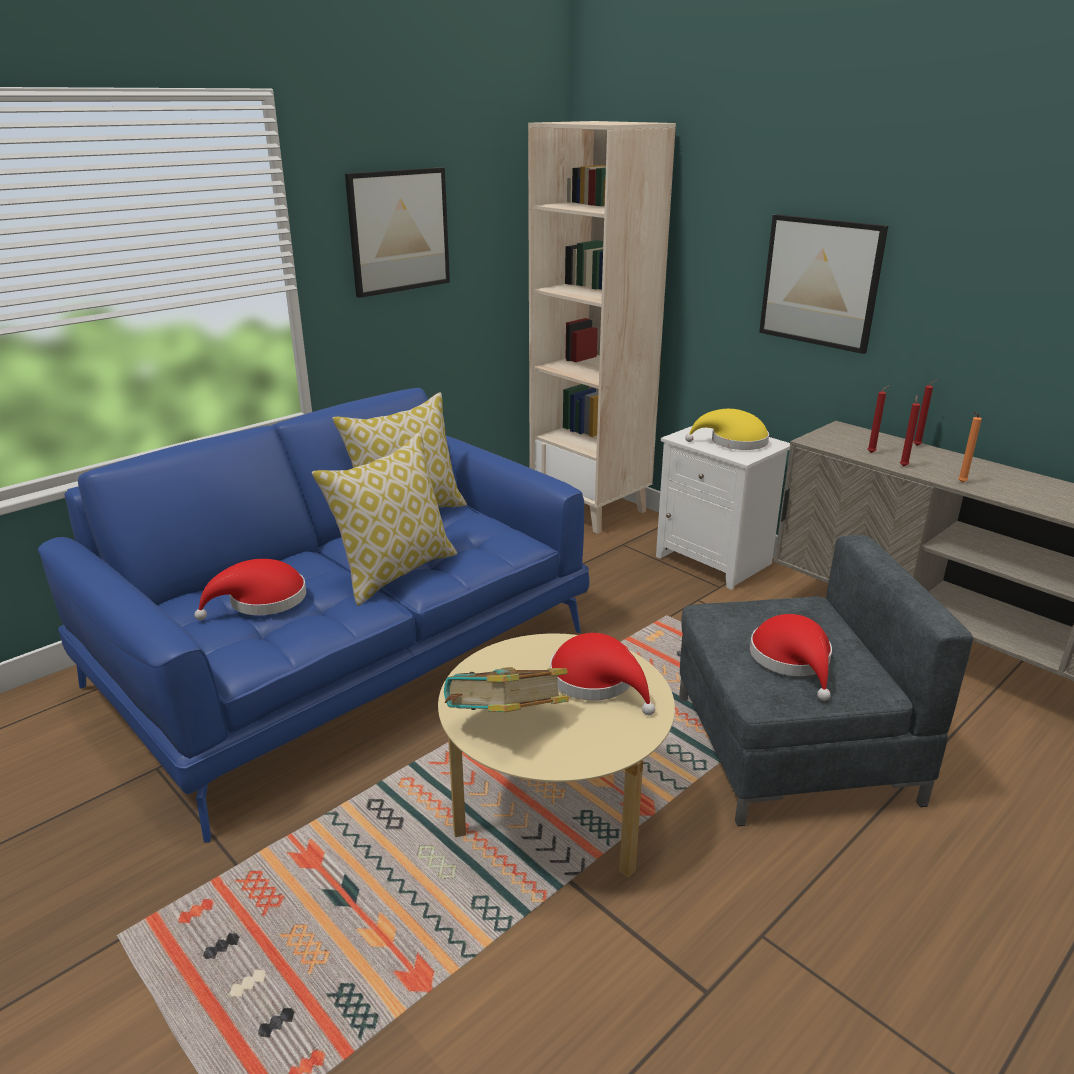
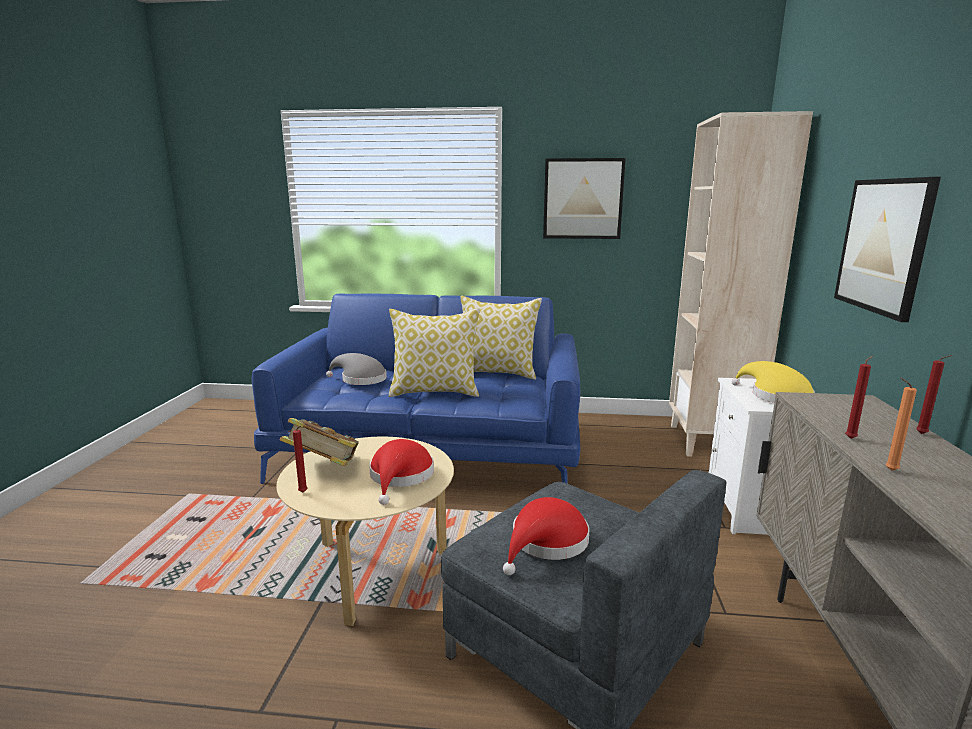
camera: 50 degrees right, 10 degrees down
(262, 601) = (360, 379): red hat -> grey hat
(872, 452) = (843, 421): red candle -> red candle (304, 493)

